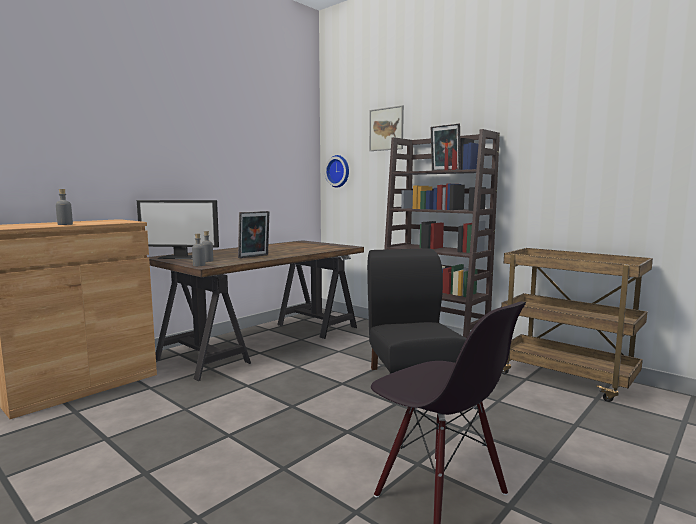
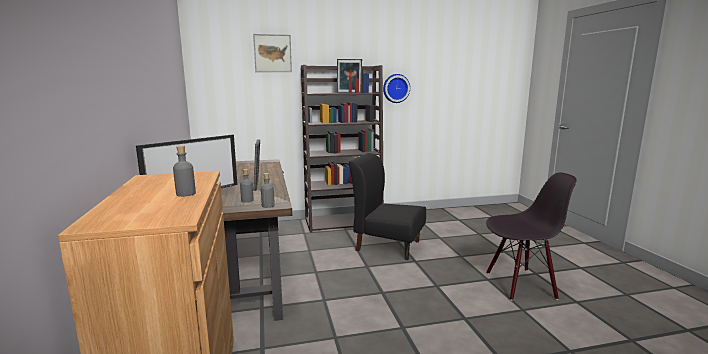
camera: 55 degrees left, 5 degrees up
(339, 171) = (215, 89): wall clock -> wall clock (395, 88)
(567, 378) = (432, 215): brown cart -> none

